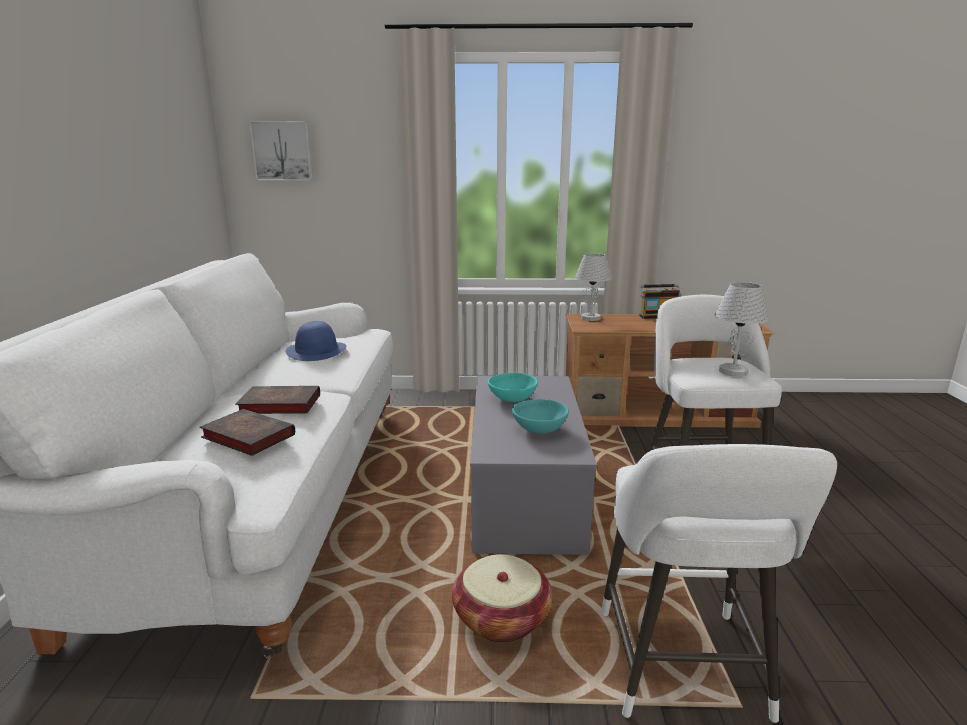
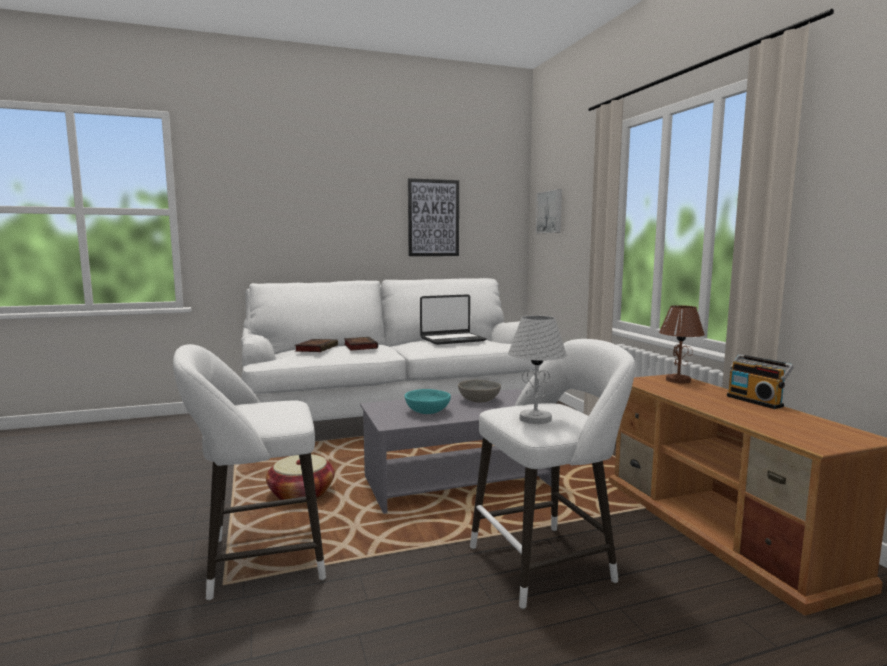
camera: 70 degrees right, 10 degrees down
(140, 160) = (433, 218): none -> picture
(316, 350) = (452, 339): blue hat -> laptop
(512, 398) = (479, 400): turquoise bowl -> grey bowl
(590, 318) = (677, 380): white table lamp -> brown table lamp

